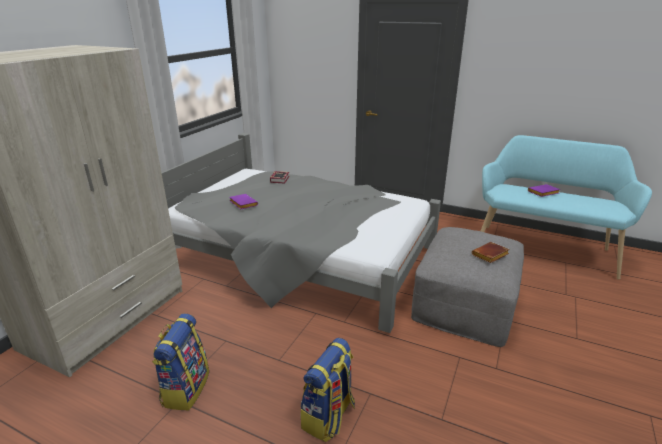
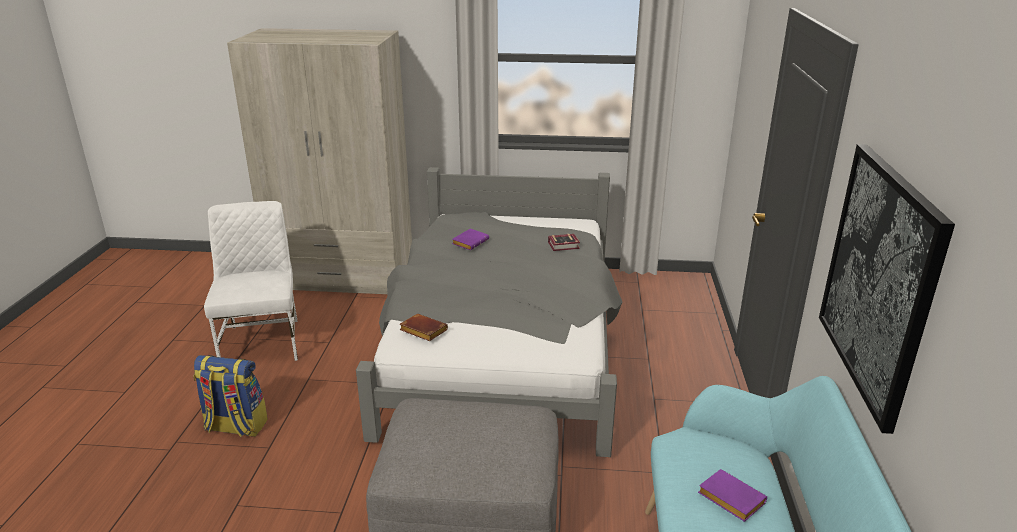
camera: 70 degrees right, 0 degrees up
(185, 388) = (263, 342): backpack -> white chair
(490, 256) = (446, 447): brown book -> brown book (422, 331)
(542, 80) = (879, 280): none -> picture

